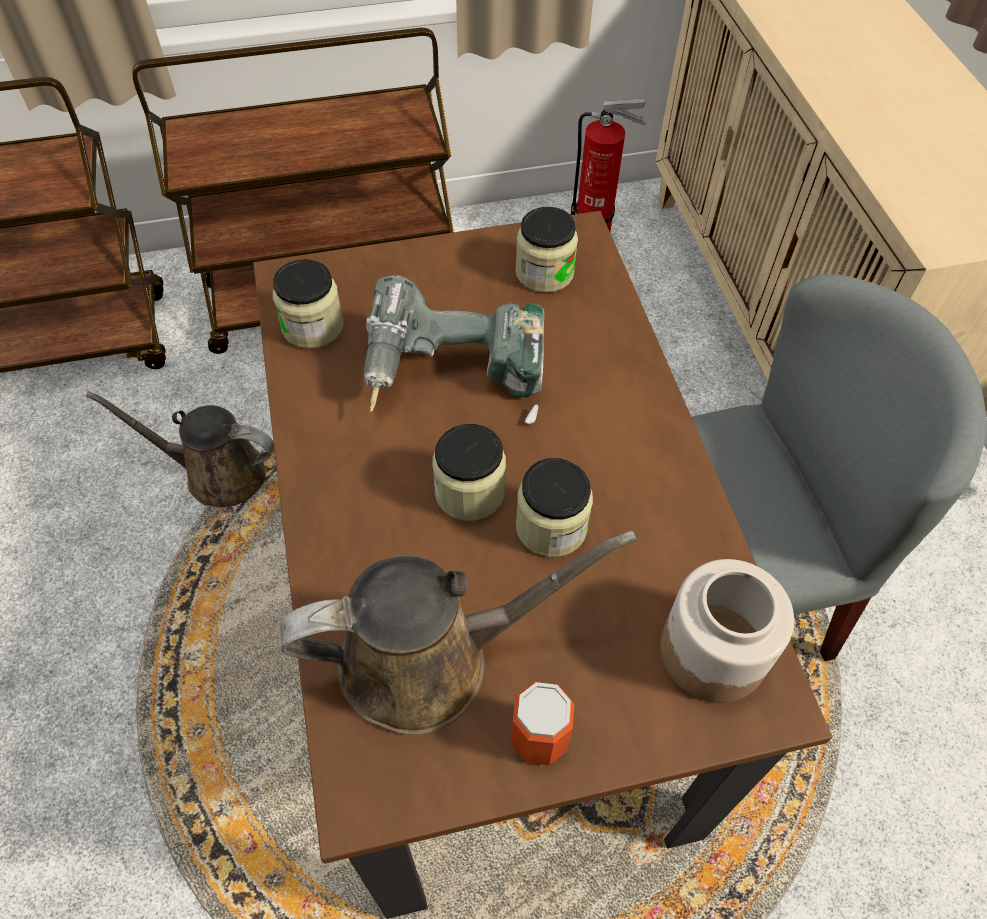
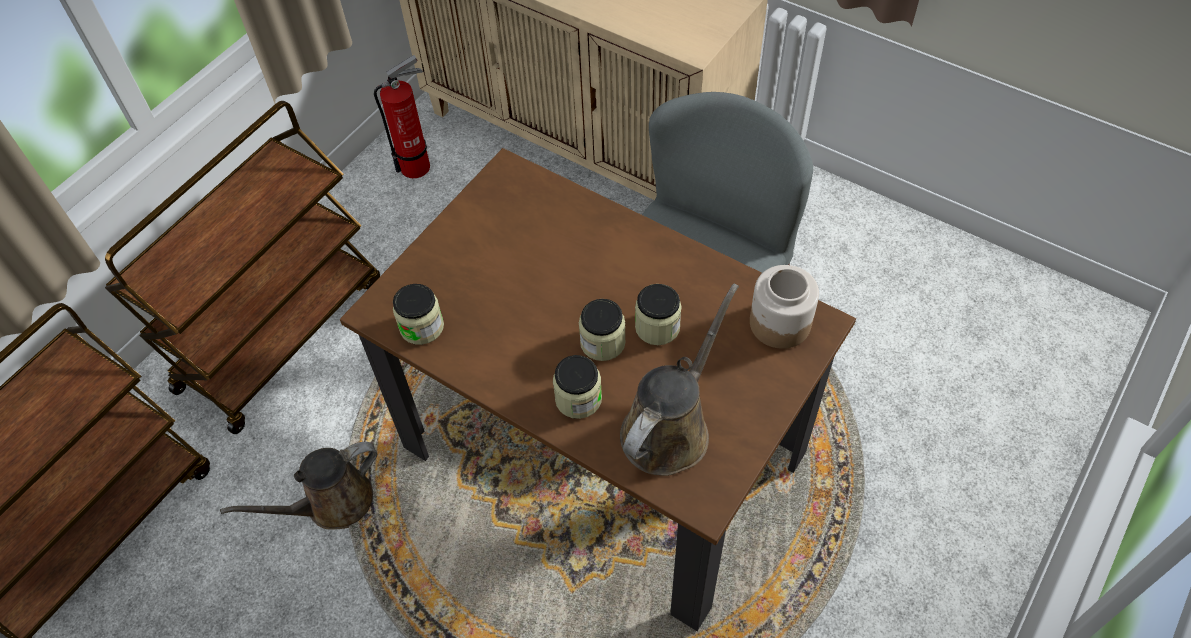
camera: 40 degrees left, 0 degrees up
(454, 379) = (531, 295): power drill -> none
(539, 737) = (749, 417): can -> none
(544, 273) = (513, 204): jar -> jar (578, 399)

